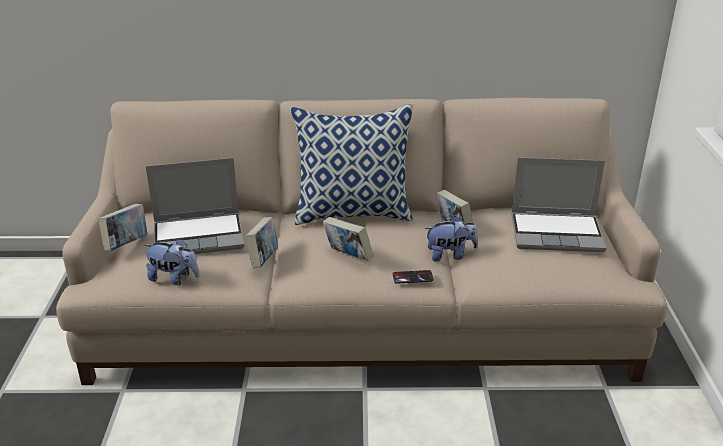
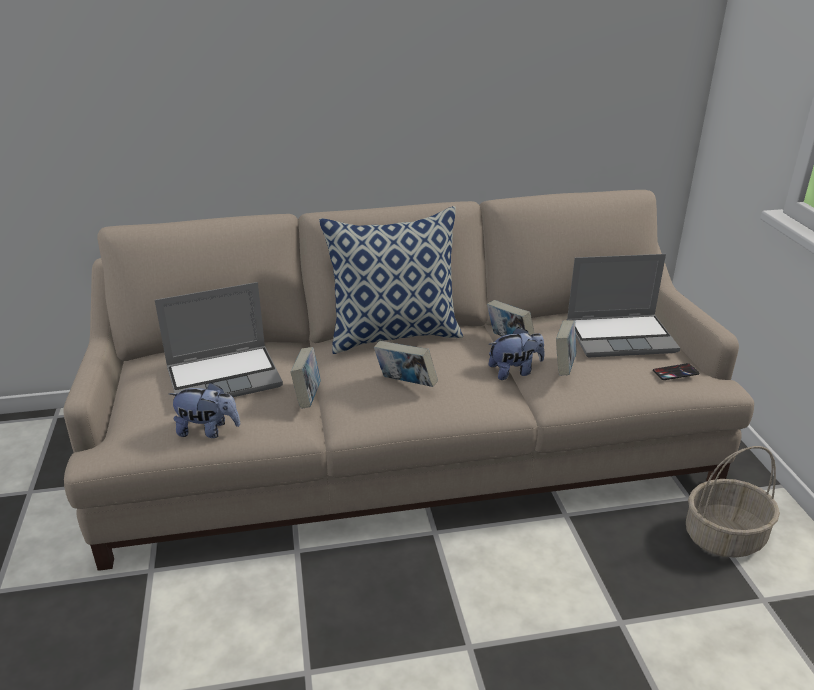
camera: 10 degrees left, 0 degrees up
(127, 244) = (138, 395): book -> book (564, 367)
(412, 277) = (485, 400): phone -> phone (675, 372)
(626, 426) = (724, 537): none -> basket

